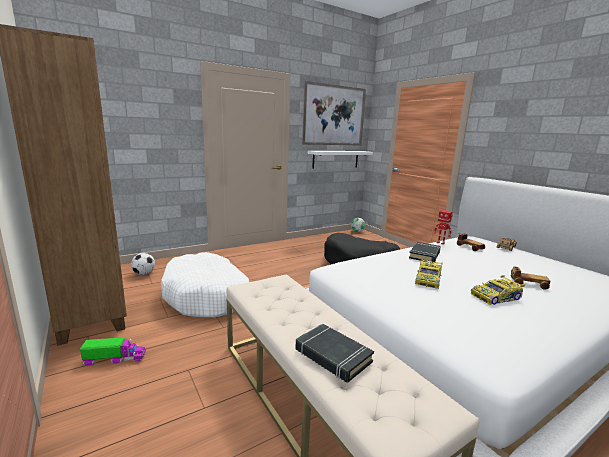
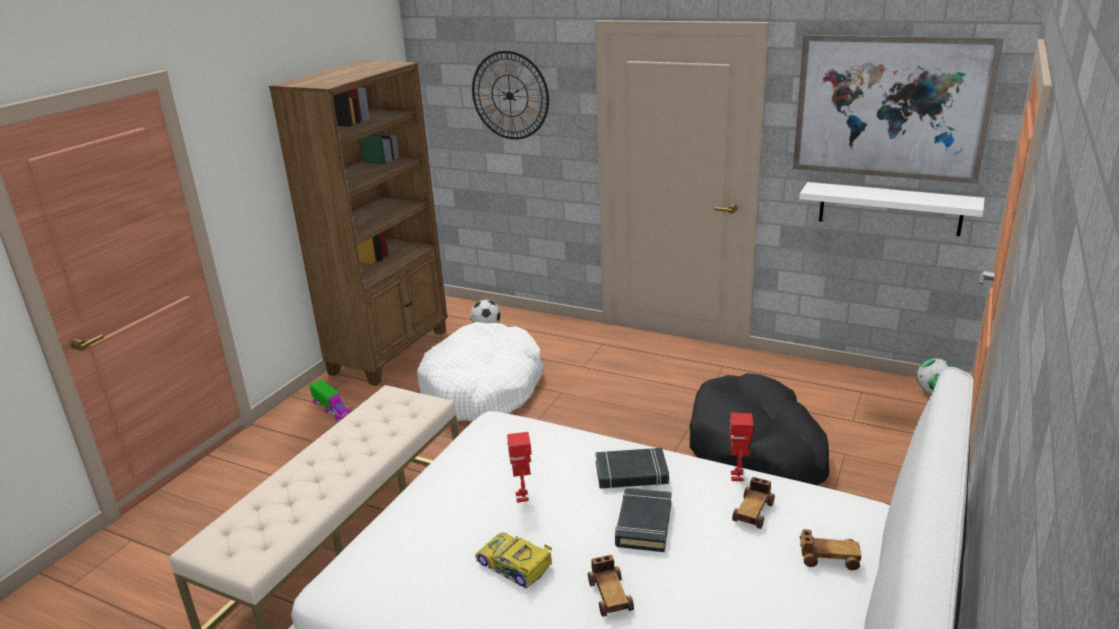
camera: 60 degrees right, 10 degrees up
(136, 106) = (510, 95): none -> wall clock
(332, 356) = (289, 486): black book -> black book (643, 524)
(428, 279) = (523, 497): toy car -> toy robot

